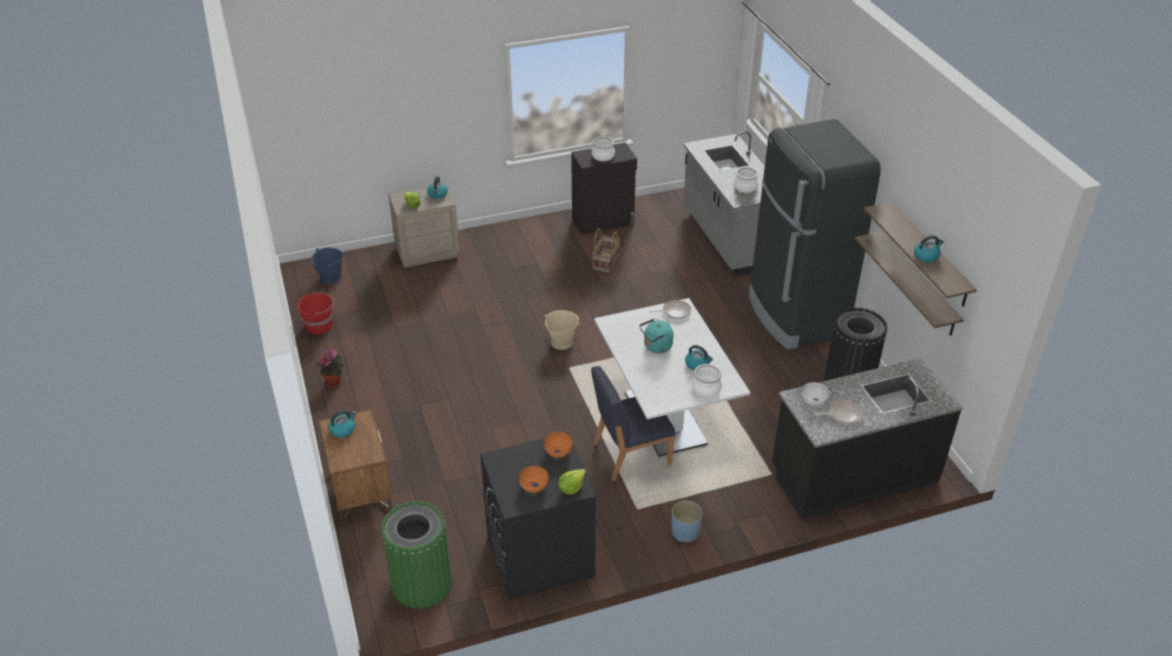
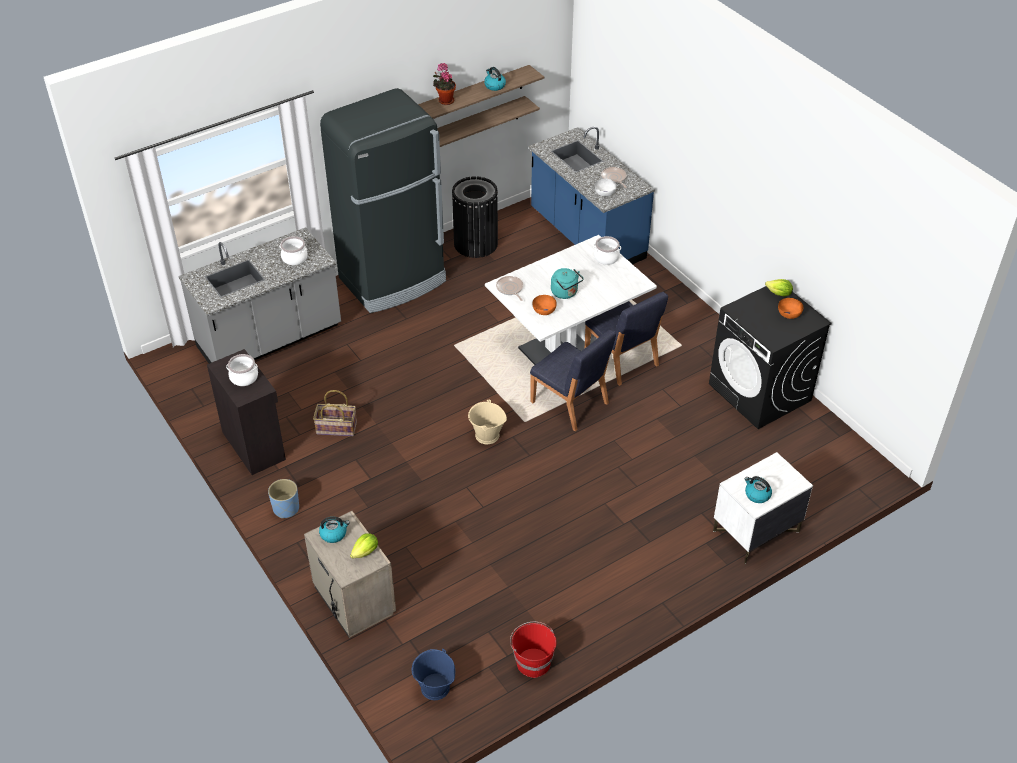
camera: 105 degrees left, 5 degrees up
(334, 382) = (621, 609): potted plant -> potted plant (445, 100)
(361, 491) = (755, 532): brown nightstand -> white nightstand
(421, 584) = (828, 457): green trash can -> none
(559, 451) = (745, 308): orange bowl -> orange bowl (544, 310)
(581, 402) = (570, 403): none -> blue chair
(685, 532) = (691, 315): blue planter -> blue planter (286, 508)
(697, 364) = (578, 266): kettle -> none
(853, 475) = (586, 236): black counter -> blue counter

